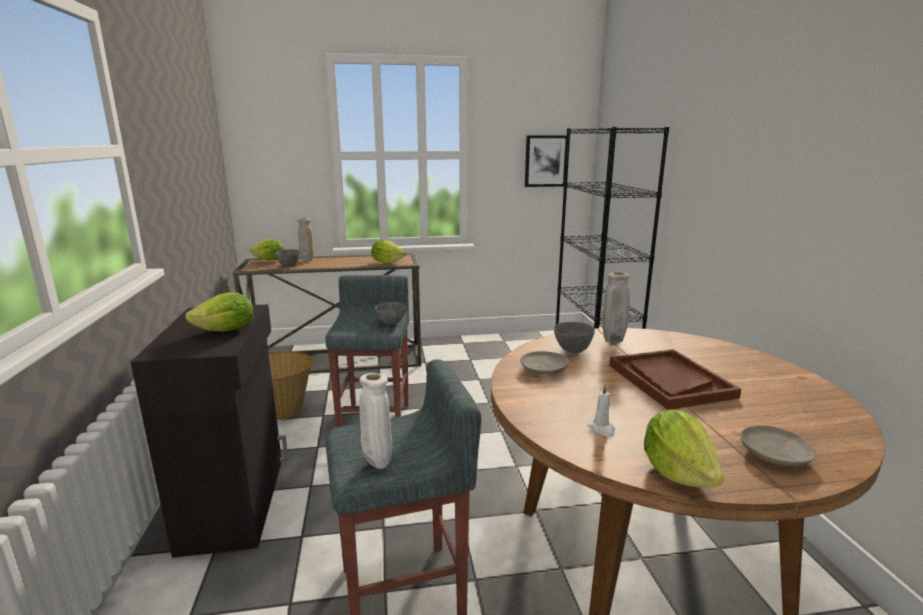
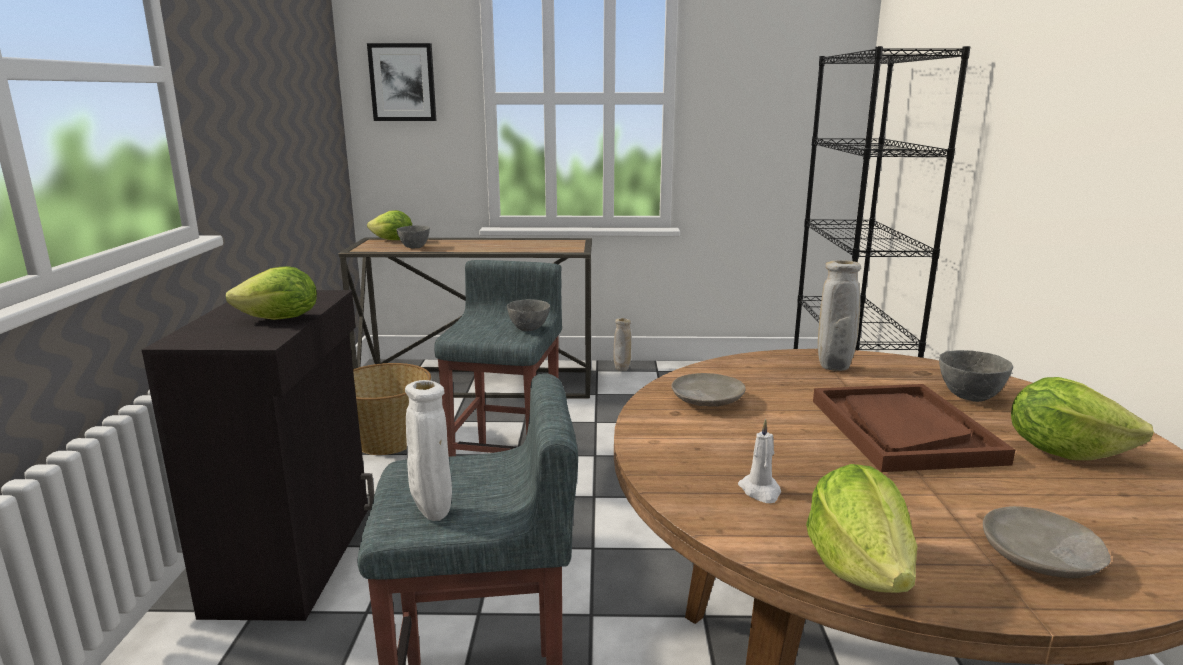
camera: 10 degrees right, 0 degrees up
(307, 261) = (442, 242): beige vase -> beige vase (622, 369)
(387, 262) = (547, 248): lettuce -> lettuce (1063, 452)
(545, 161) = (792, 108): picture -> picture (403, 82)
(573, 351) = (765, 377): grey bowl -> grey bowl (970, 398)

